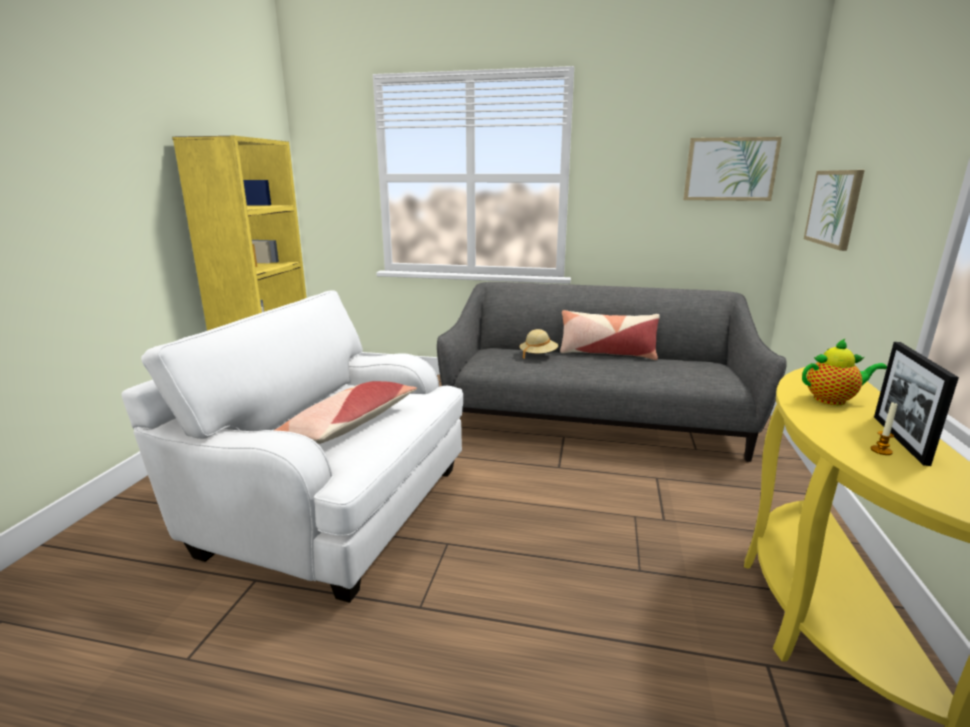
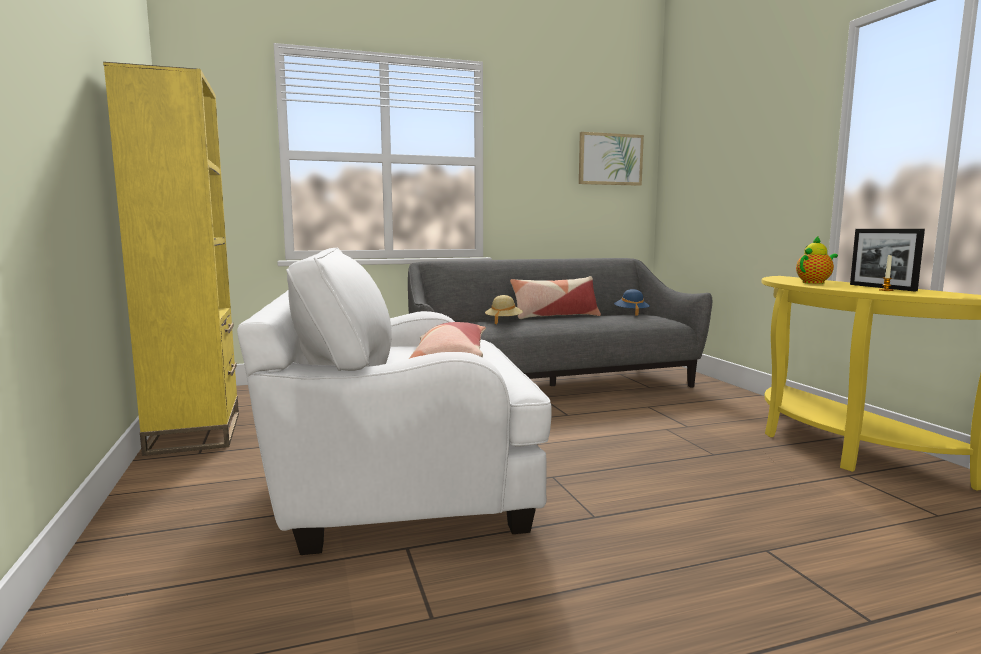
camera: 30 degrees left, 10 degrees down
(697, 361) = (631, 313): none -> blue hat
(834, 208) = (707, 181): picture -> none

